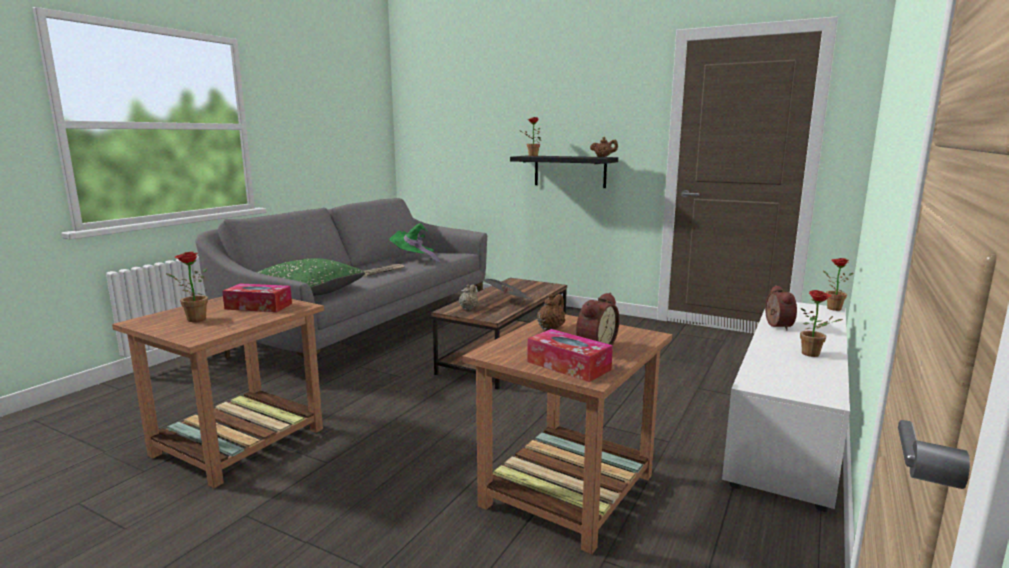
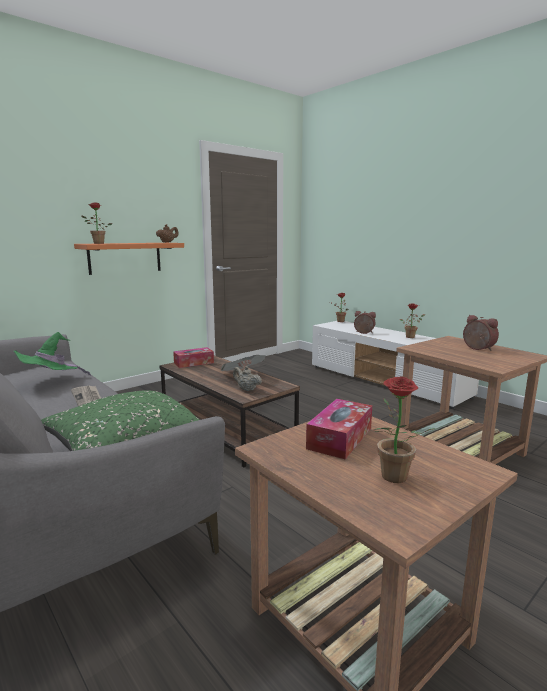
camera: 70 degrees left, 0 degrees up
(551, 328) = (439, 351): brown teapot -> none
(568, 366) = (513, 356): tissue box -> tissue box (194, 363)
(570, 171) = (125, 258): black shelf -> orange shelf

